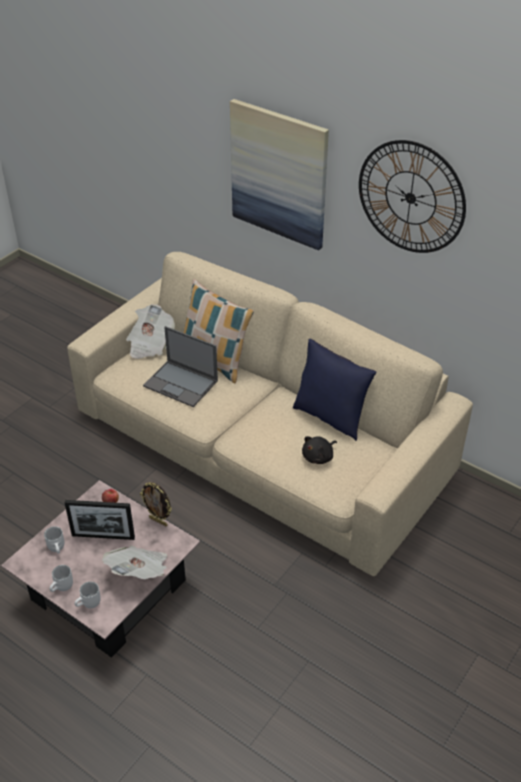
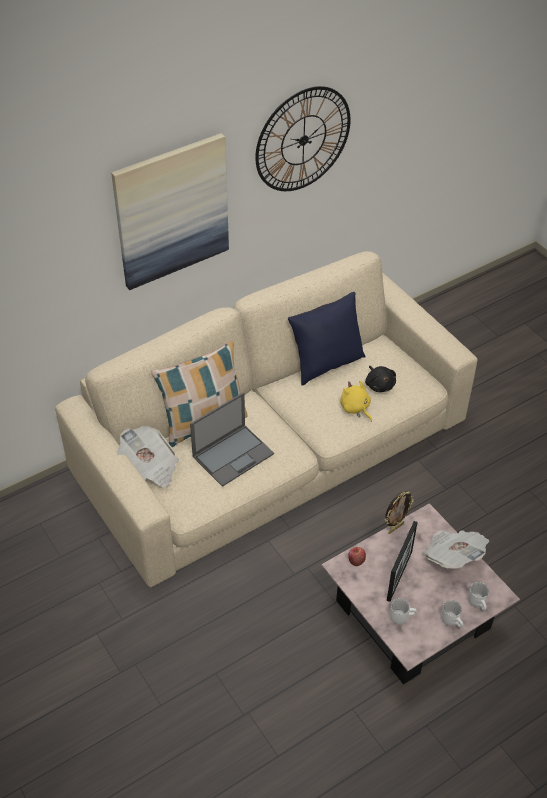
camera: 70 degrees left, 5 degrees up
(277, 447) = (355, 408): none -> yellow plush toy

